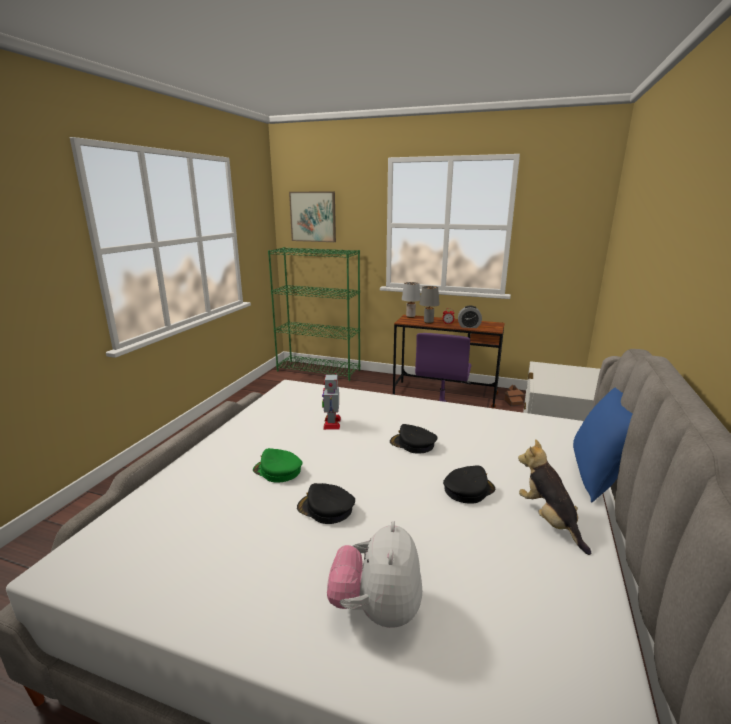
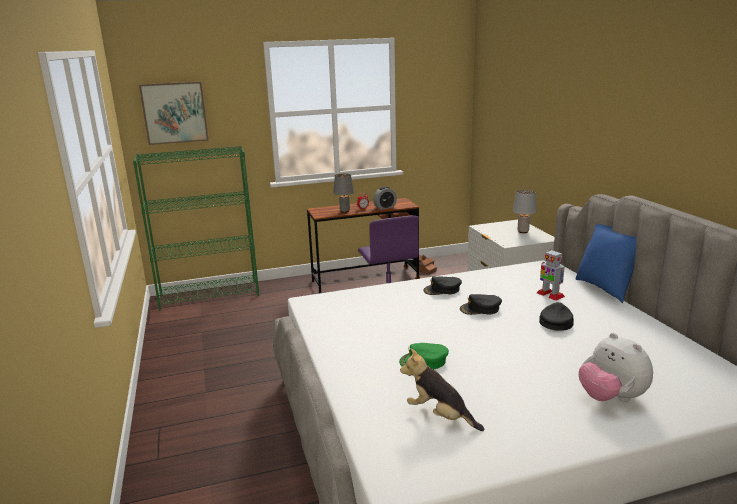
camera: 35 degrees left, 0 degrees up
(325, 508) = (498, 367): black cap -> black cap (442, 290)
(332, 423) = (399, 316): toy robot -> toy robot (550, 295)
(410, 317) = (318, 209): grey table lamp -> grey table lamp (523, 231)
(549, 520) = (616, 320): plush toy -> plush toy (439, 416)

